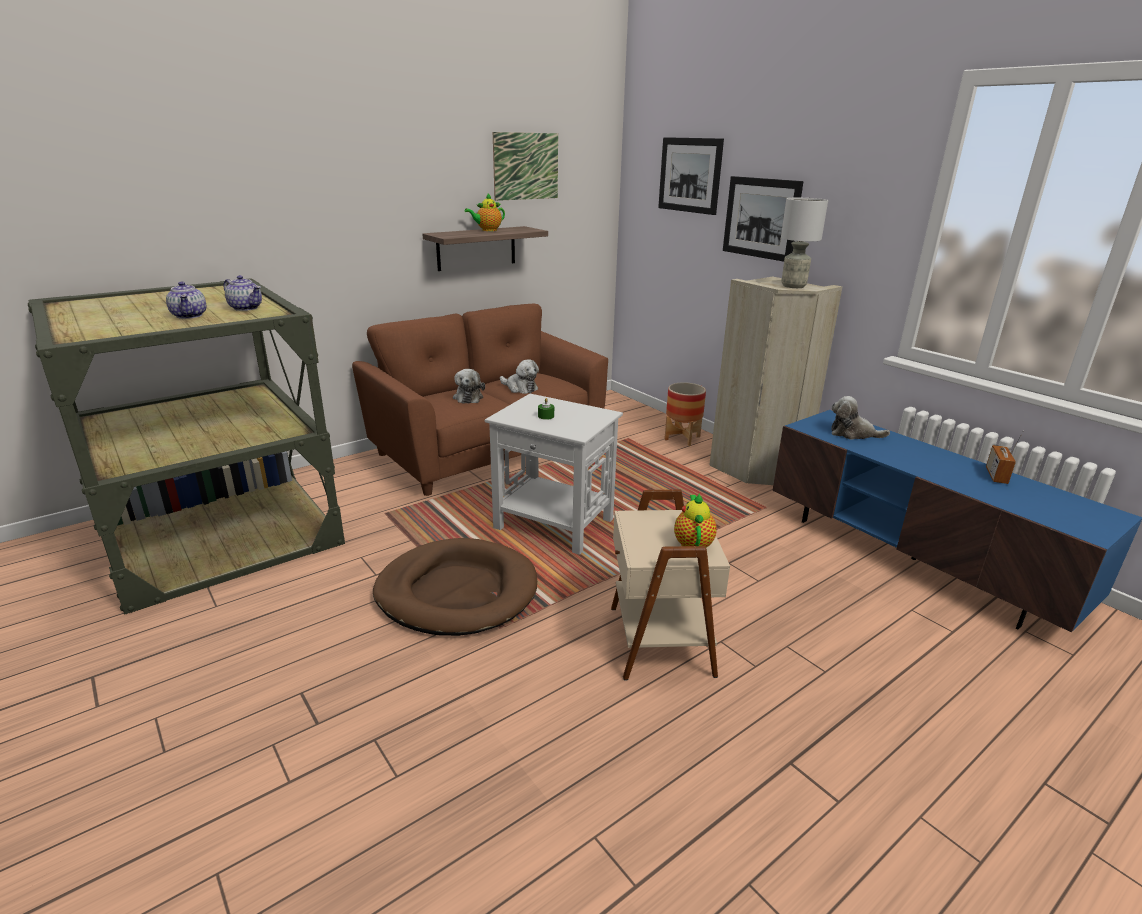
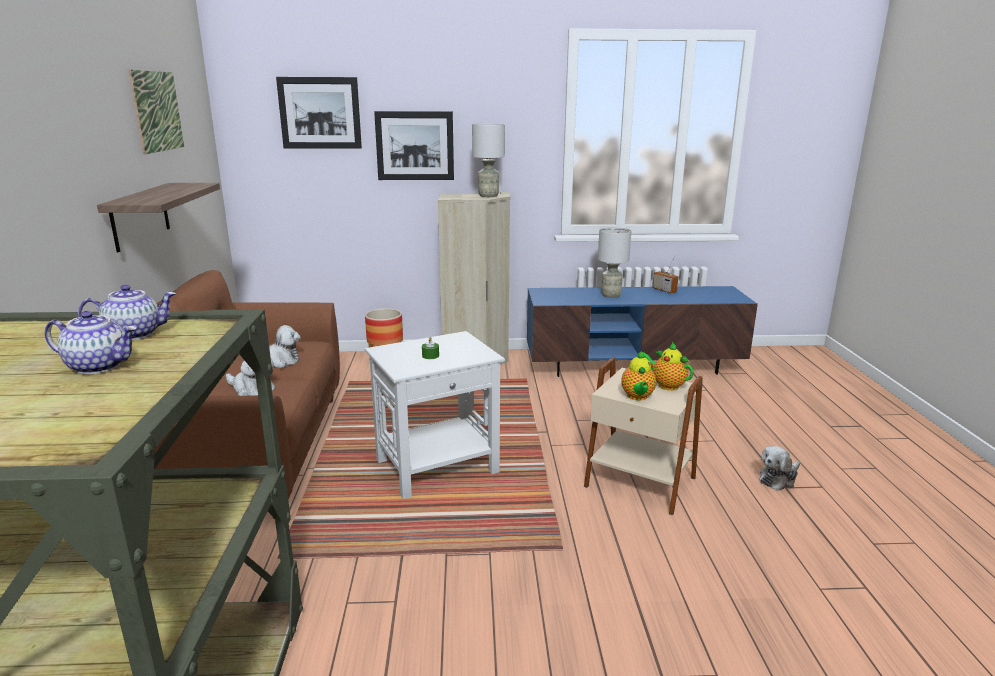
camera: 55 degrees left, 5 degrees down
(457, 592) = (484, 556): brown dog bed -> none
(487, 230) = (156, 191): teapot -> teapot (637, 397)
(853, 433) = (571, 295): plush toy -> plush toy (778, 479)
(902, 452) = (611, 295): none -> grey table lamp

